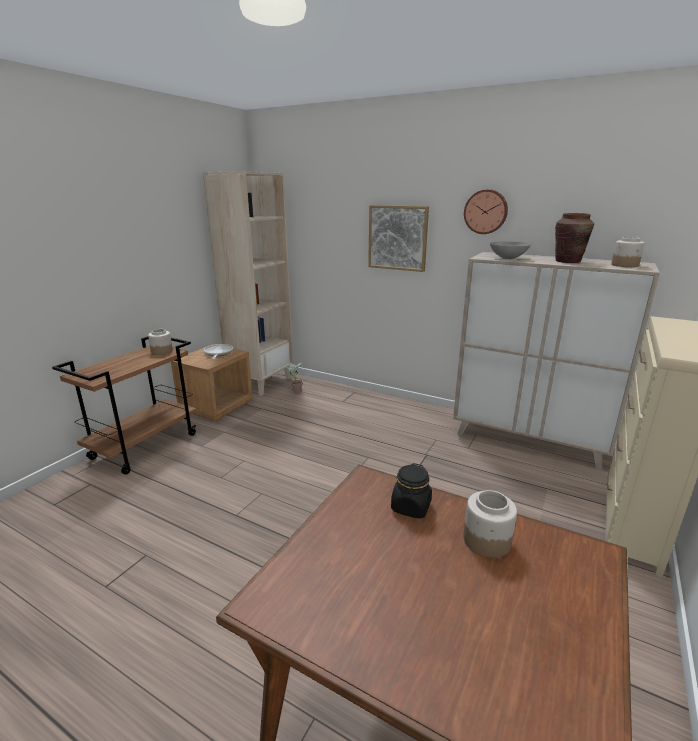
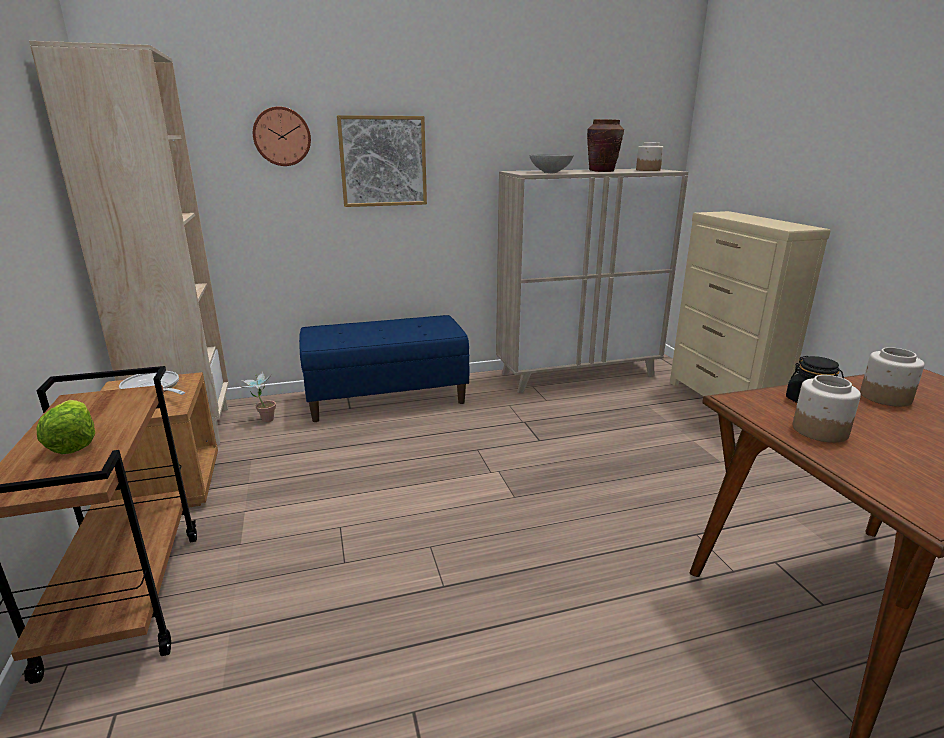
camera: 45 degrees left, 0 degrees up
(121, 364) = (73, 443): none -> lettuce
(162, 351) = (112, 400): jar -> jar (819, 430)
(370, 404) = (387, 398): none -> blue bench
(486, 212) = (494, 122): wall clock -> wall clock (282, 136)

